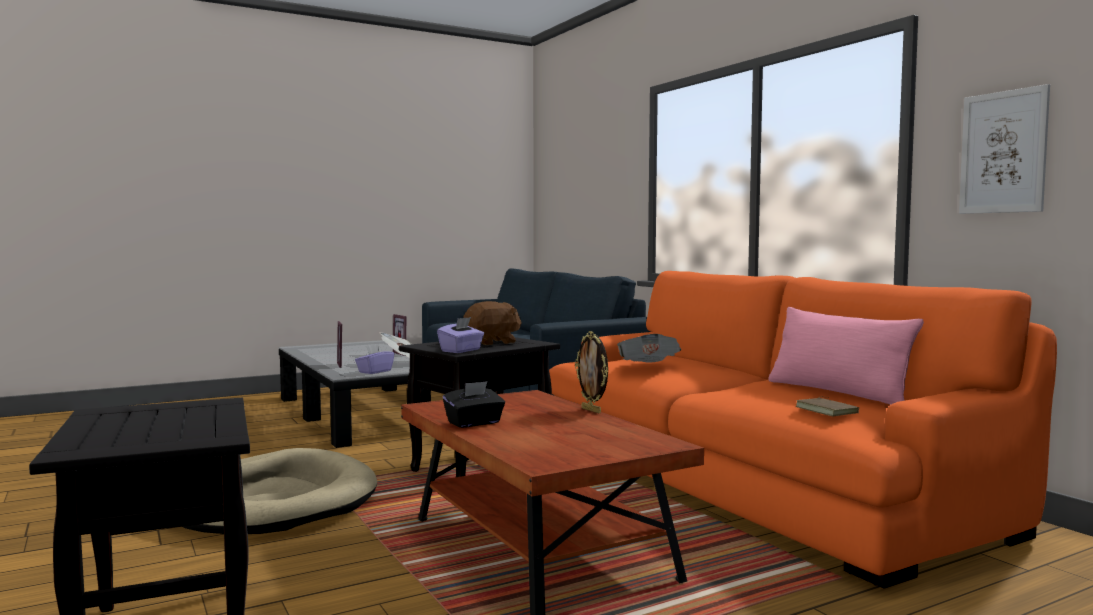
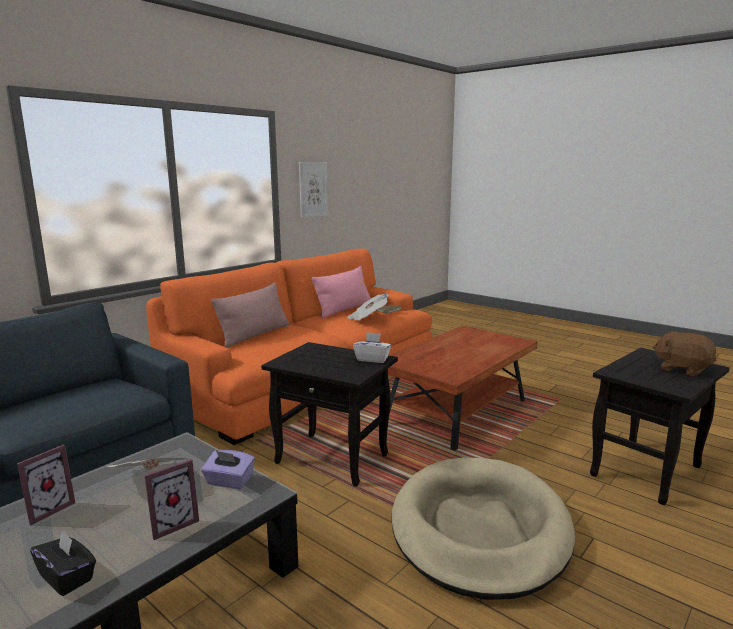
camera: 110 degrees left, 10 degrees up
(461, 350) = (372, 359): purple tissue box -> white tissue box
(474, 423) = (477, 360): black tissue box -> black tissue box (67, 577)
(492, 342) = (318, 358): brown plush toy -> brown plush toy (682, 369)
(592, 410) = (419, 344): picture frame -> none
(648, 367) = (290, 340): newspaper -> newspaper (368, 318)
(686, 360) = (254, 335): none -> pink pillow

